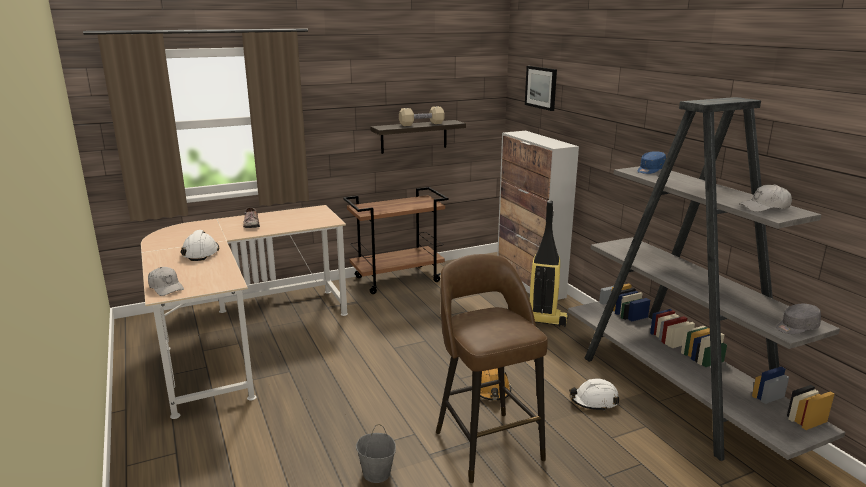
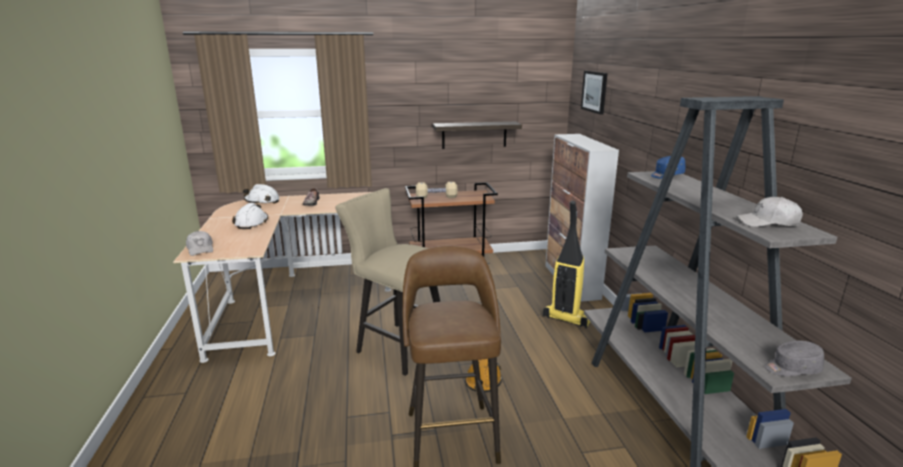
camera: 15 degrees right, 0 degrees up
(377, 473) = (335, 445): grey bucket -> none
(386, 369) = (397, 345): none -> beige stool
(421, 124) = (479, 123): beige dumbbell -> beige dumbbell (436, 197)
(594, 401) = (580, 409): white hard hat -> white hard hat (262, 201)

